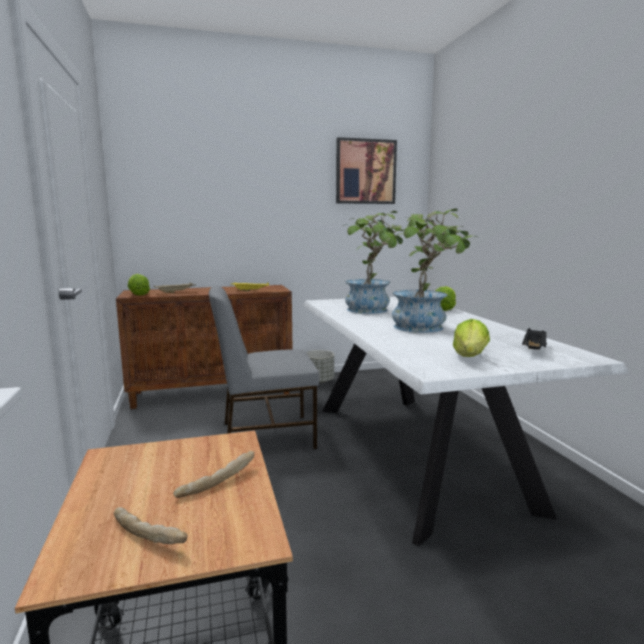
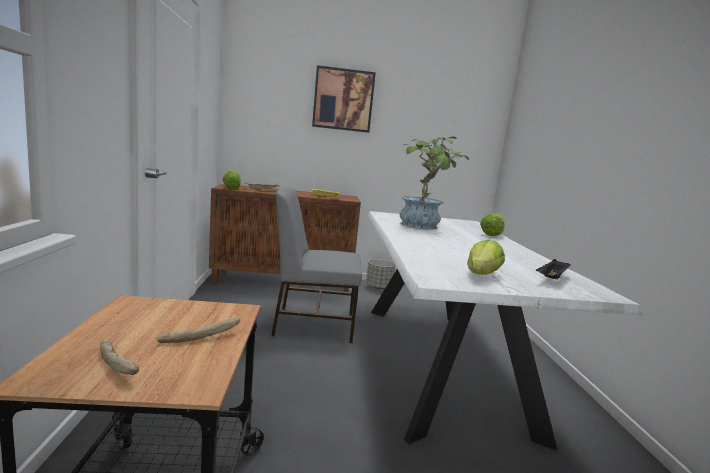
camera: 10 degrees right, 0 degrees up
(365, 172) = (447, 103): picture -> picture (343, 100)
(426, 327) = (461, 246): potted plant -> none

